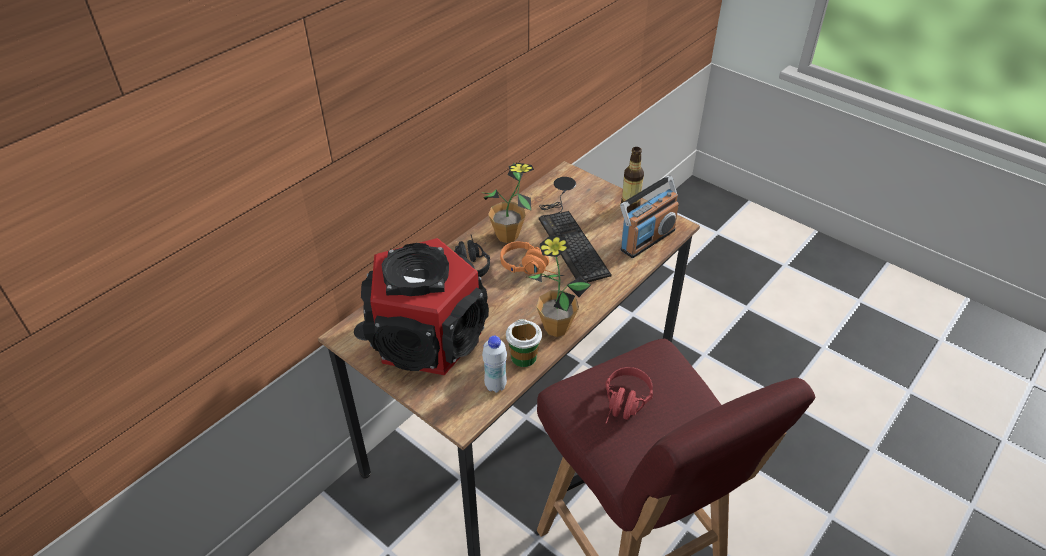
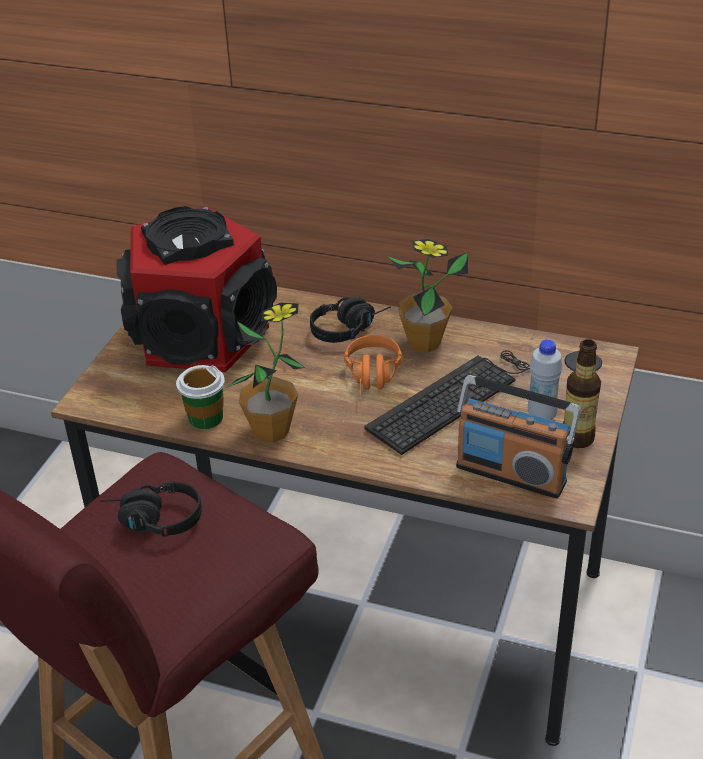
camera: 70 degrees right, 5 degrees down
(495, 385) = (149, 409): white bottle -> white bottle (541, 416)
(624, 406) = (152, 521): red headphones -> black headphones

